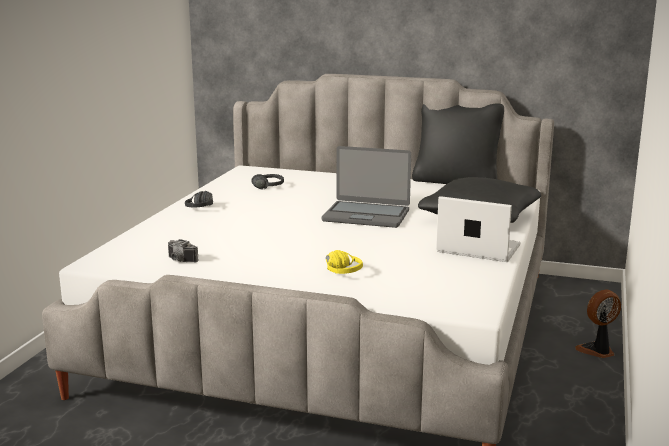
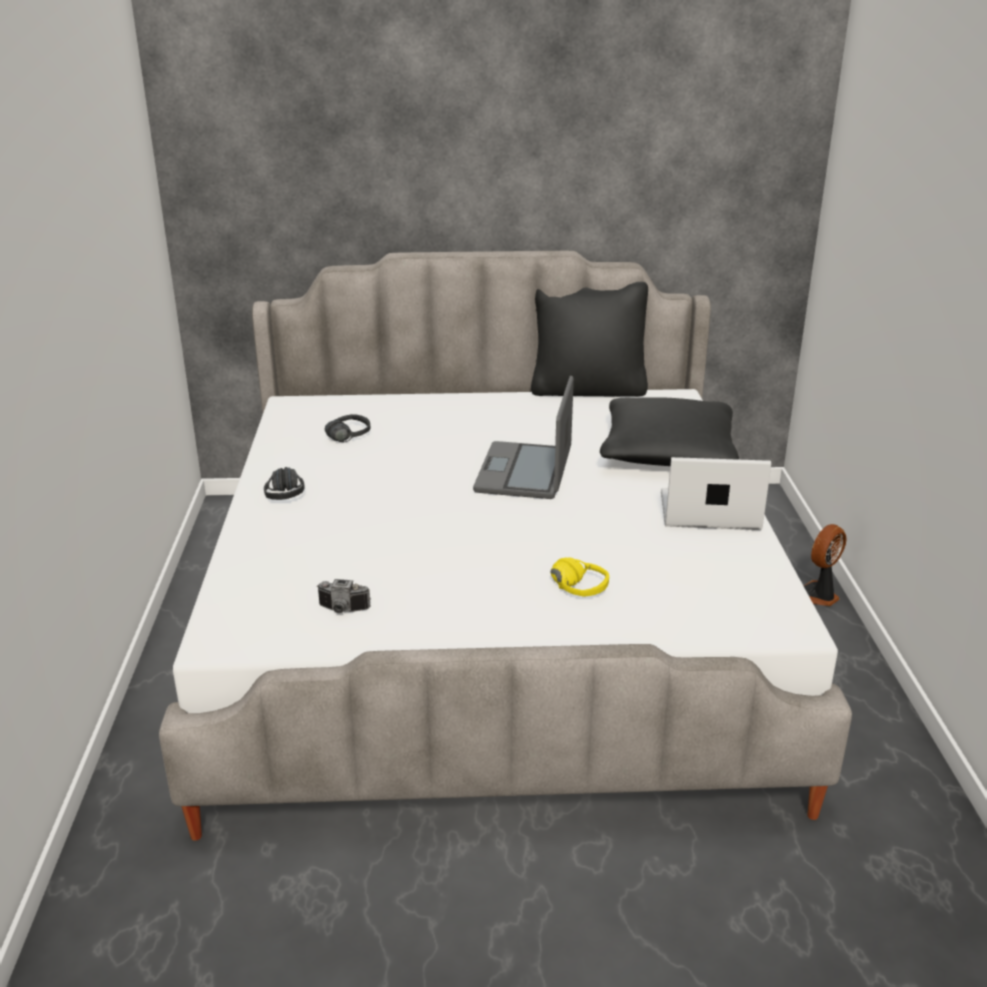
camera: 20 degrees left, 10 degrees up
(366, 215) = (525, 472): laptop -> laptop turned 105 degrees clockwise

